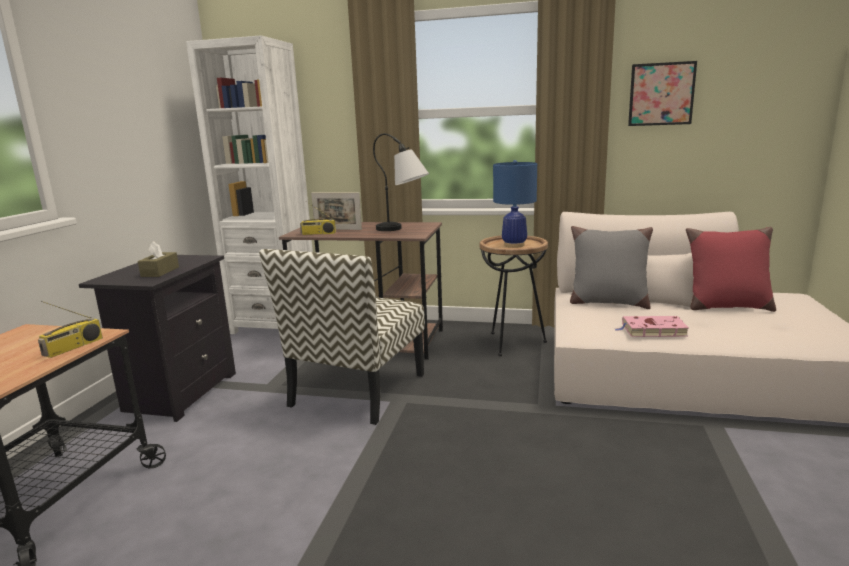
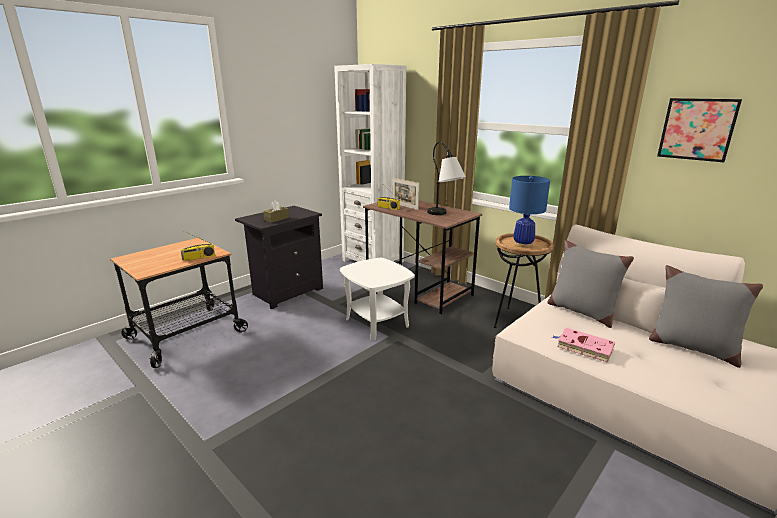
camera: 30 degrees right, 5 degrees up
(357, 391) = (376, 322): chair -> white side table
(726, 307) = (691, 347): red pillow -> grey pillow

